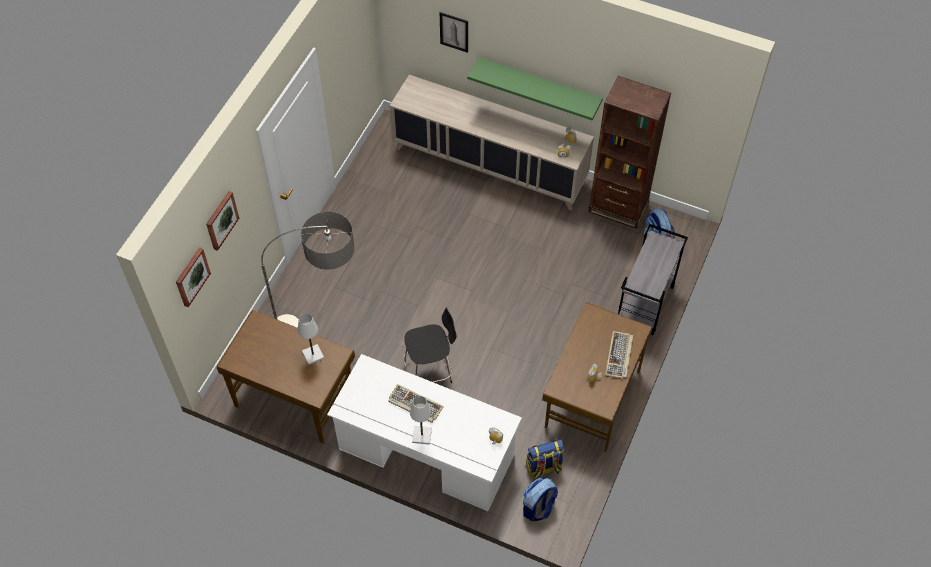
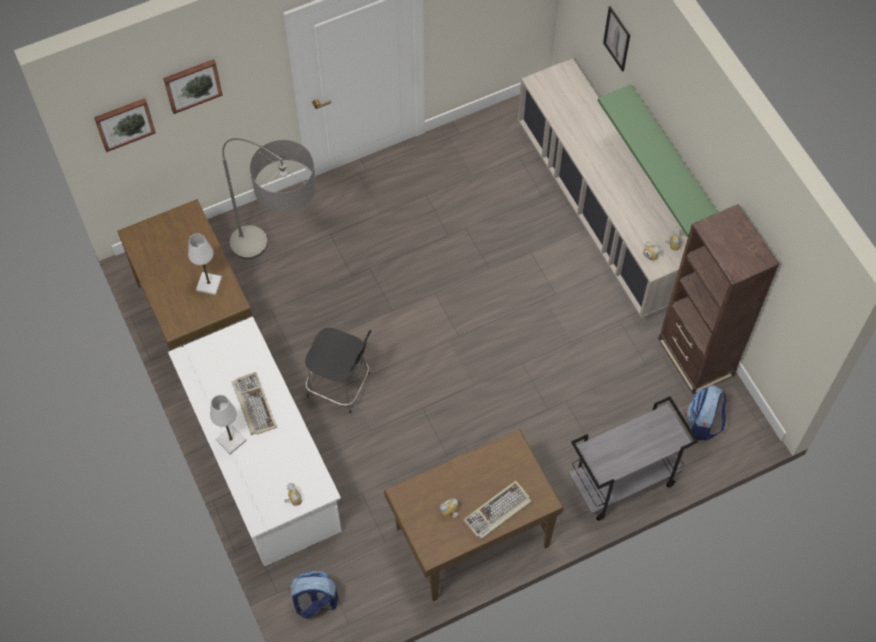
camera: 40 degrees right, 5 degrees up
(543, 468) = (356, 568): backpack -> none

